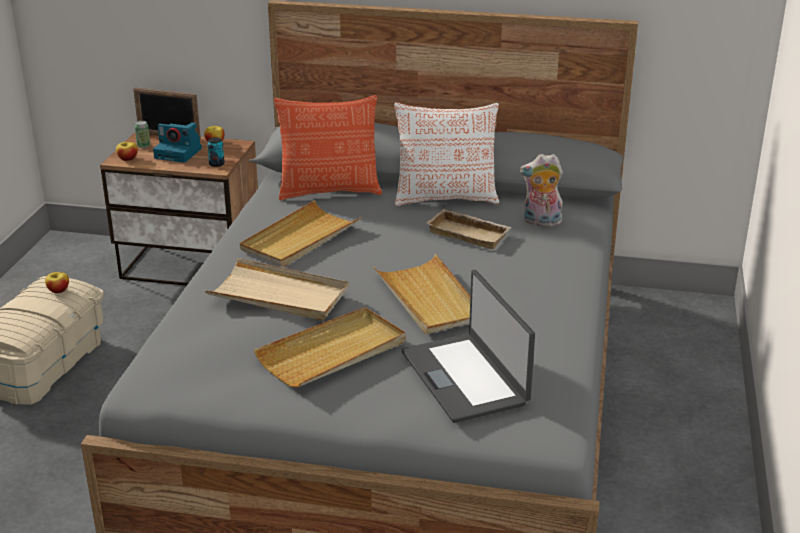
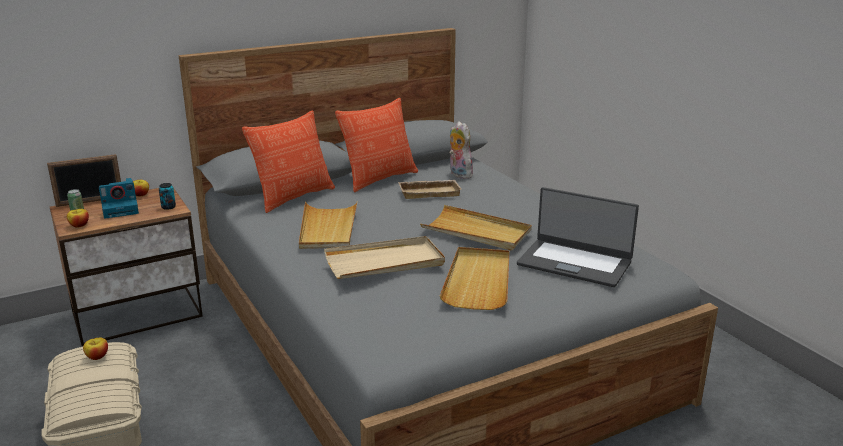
camera: 40 degrees left, 5 degrees down
(446, 199) = (379, 179): white pillow -> orange pillow
(540, 222) = (458, 174): plush toy -> plush toy turned 90 degrees clockwise

